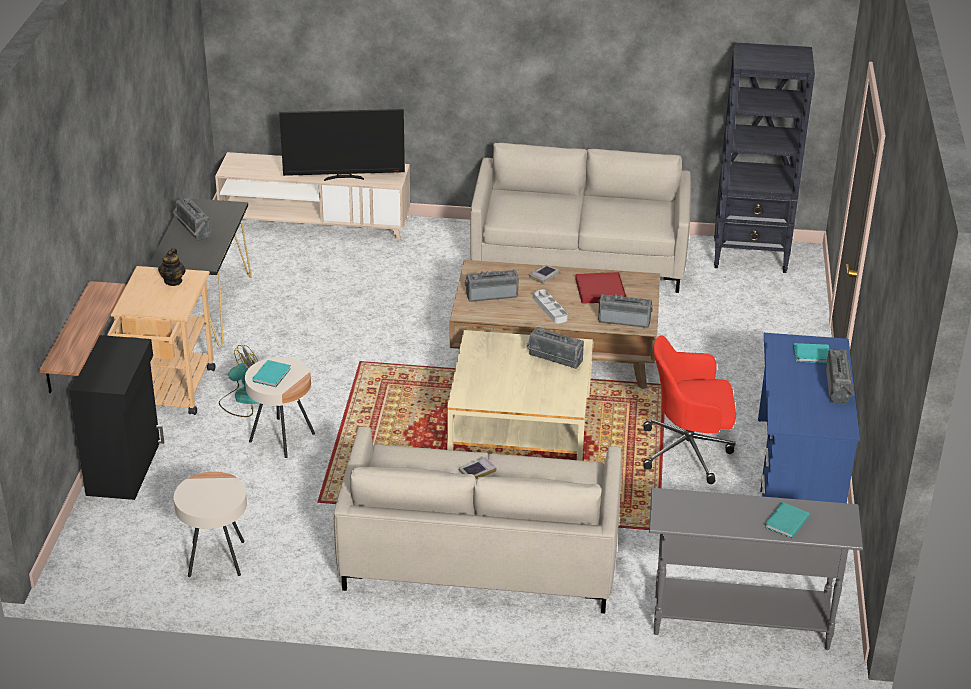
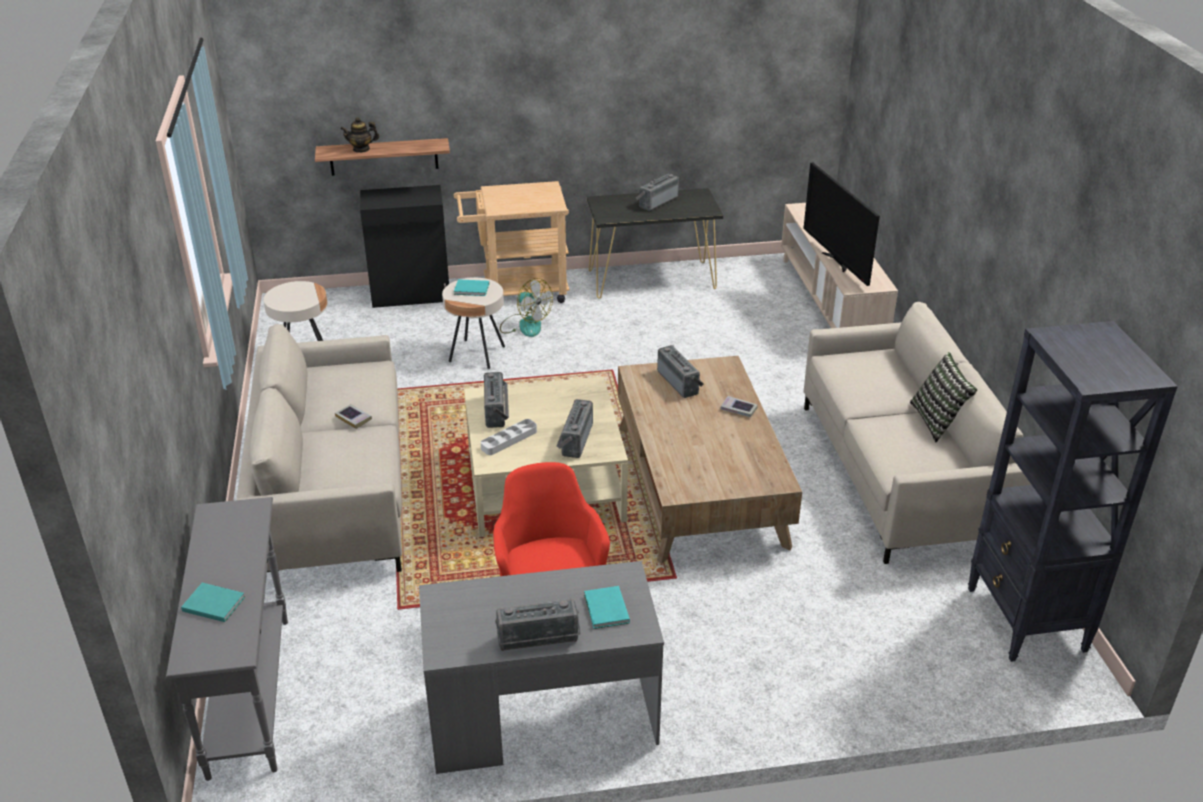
camera: 75 degrees right, 0 degrees up
(173, 281) = (541, 198): teapot -> teapot (361, 149)
(550, 309) = (673, 423): grey tray -> grey tray (509, 440)
(600, 290) = (733, 451): red tray -> none
(602, 196) = (938, 420): none -> pillow
(624, 319) = (681, 477): radio -> radio (498, 411)
(797, 473) = (542, 719): blue desk -> grey desk

